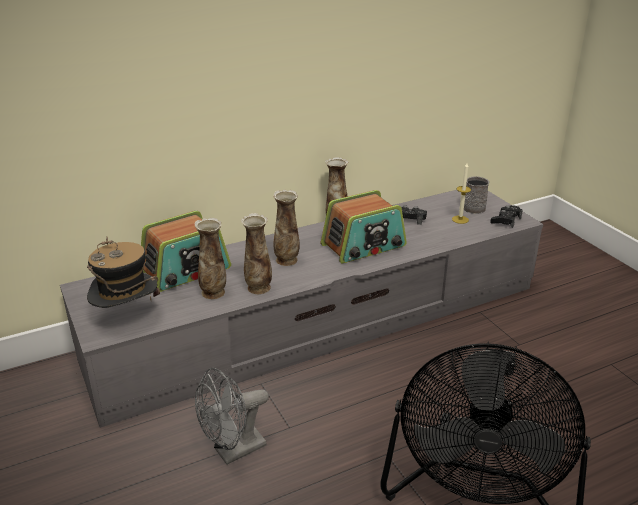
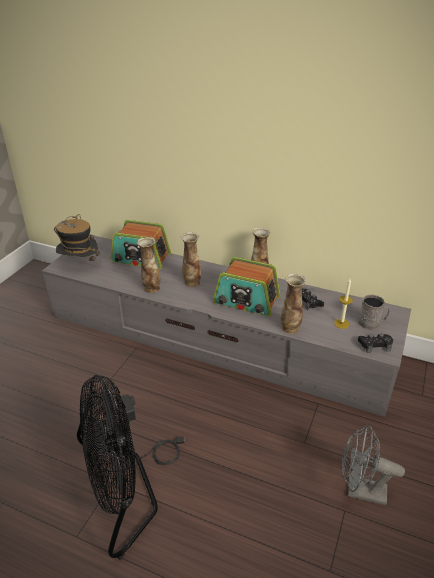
camera: 50 degrees right, 5 degrees up
(213, 293) = (130, 277): vase -> vase (290, 328)
(233, 451) = (74, 369): grey fan -> grey fan (360, 491)

